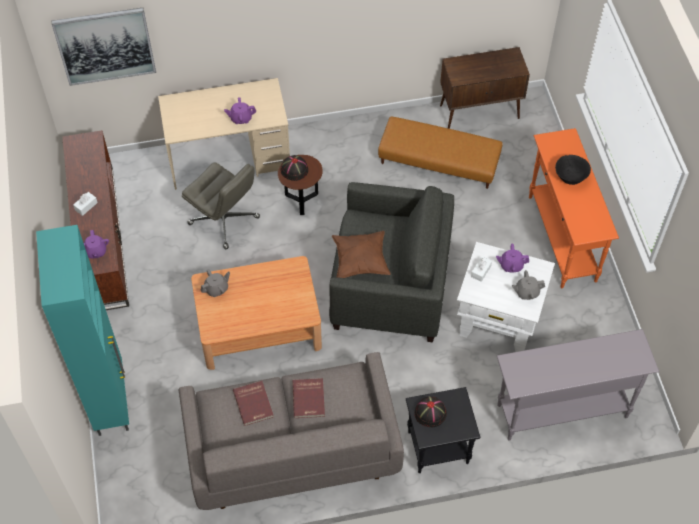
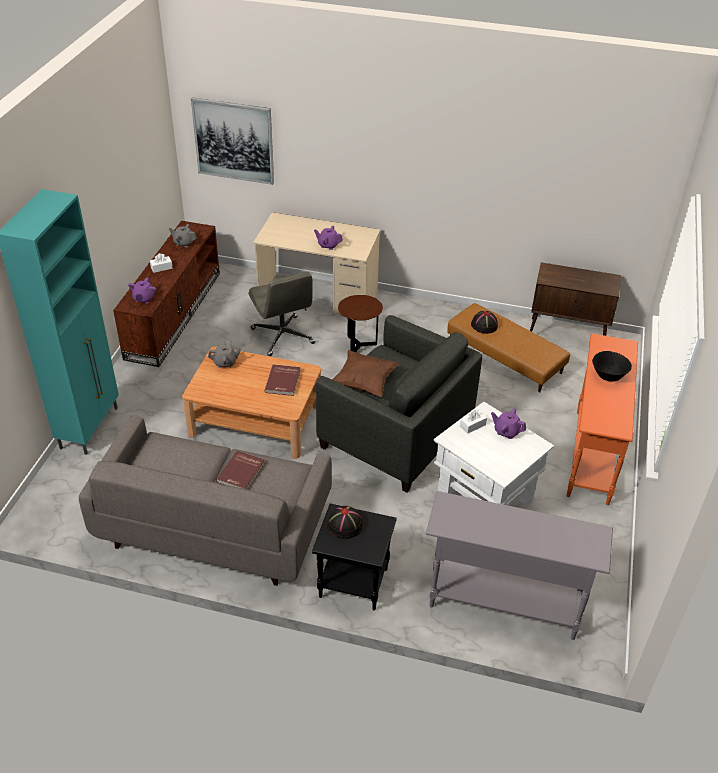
camera: 25 degrees right, 15 degrees down
(254, 403) = (189, 457): red book -> red book (283, 381)
(294, 170) = (356, 304): black hat -> black hat (484, 325)
(526, 292) = (508, 458): grey teapot -> grey teapot (184, 243)

